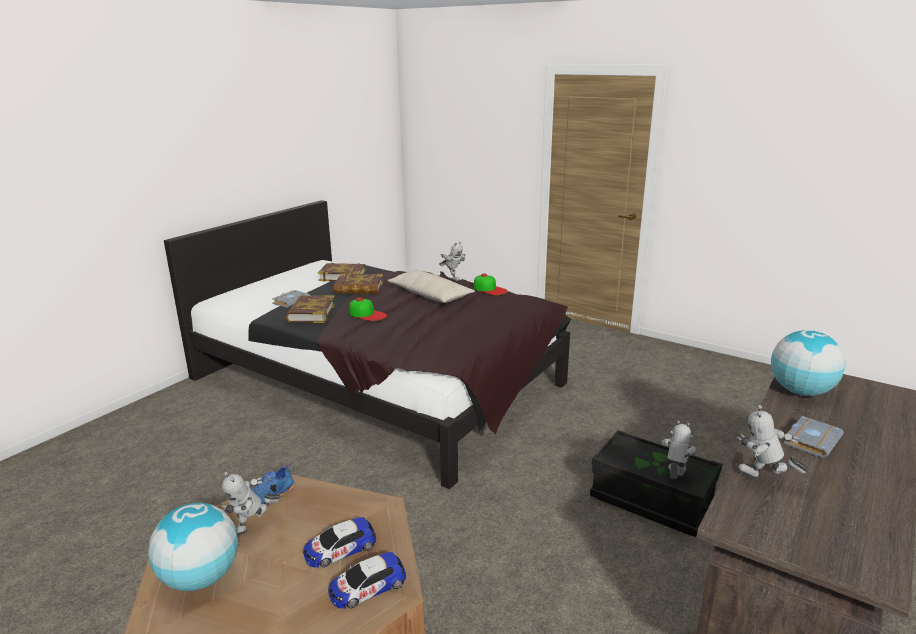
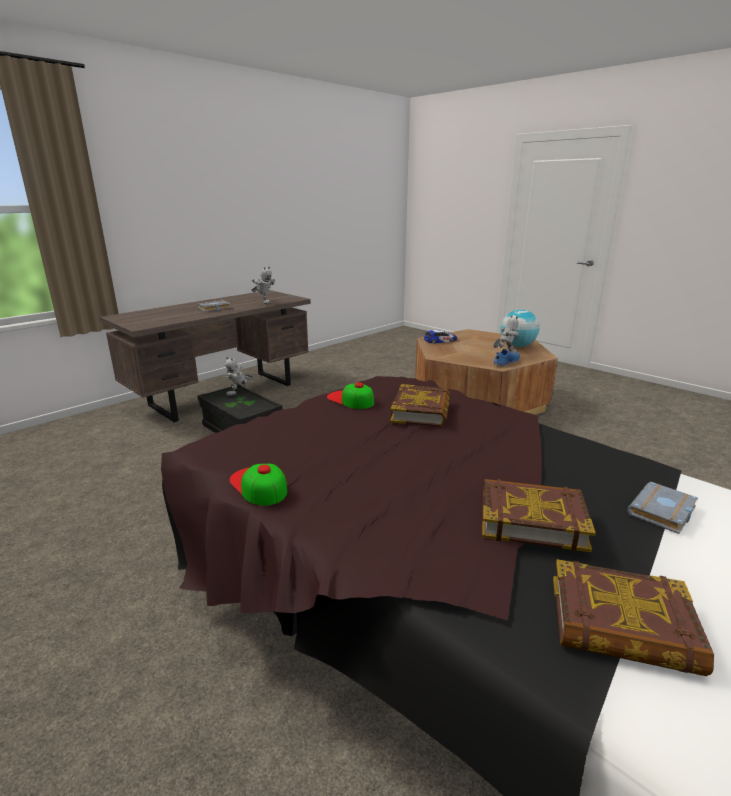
camera: 170 degrees left, 0 degrees up
(311, 313) = (584, 461): book -> book (421, 411)
(340, 549) = (456, 348): toy car -> none
(367, 314) = (485, 442): cap -> cap (350, 399)
(430, 295) = (378, 485): beige pillow -> none
(452, 278) = (312, 538): toy robot -> none
(800, 391) = (169, 319): globe -> none

